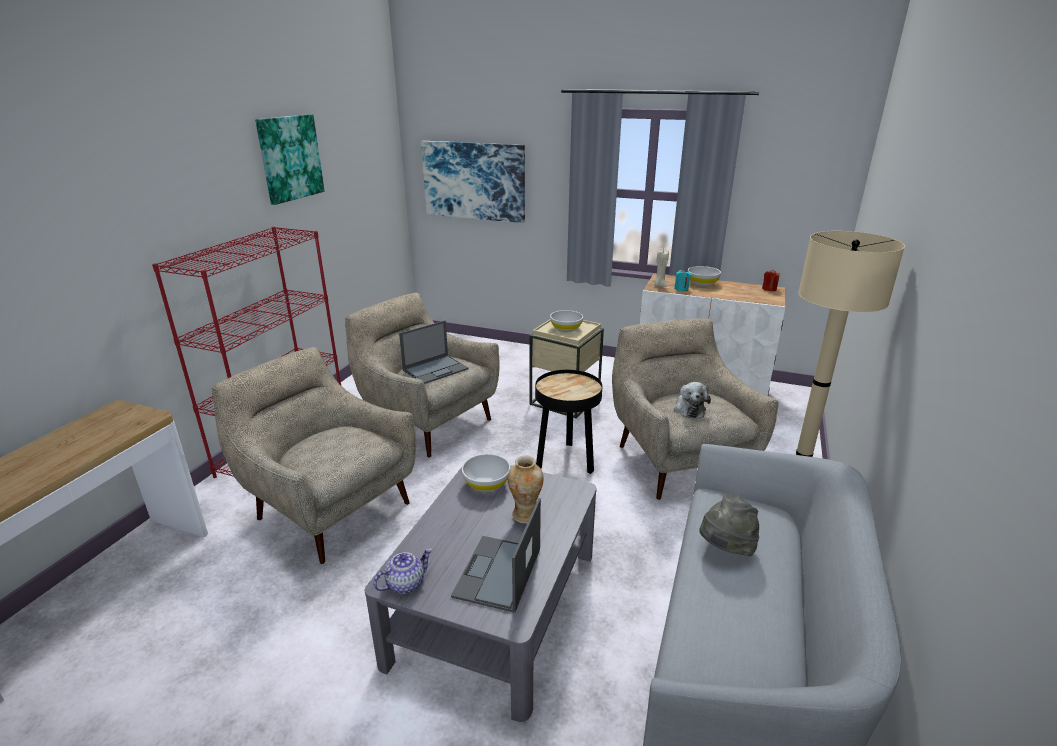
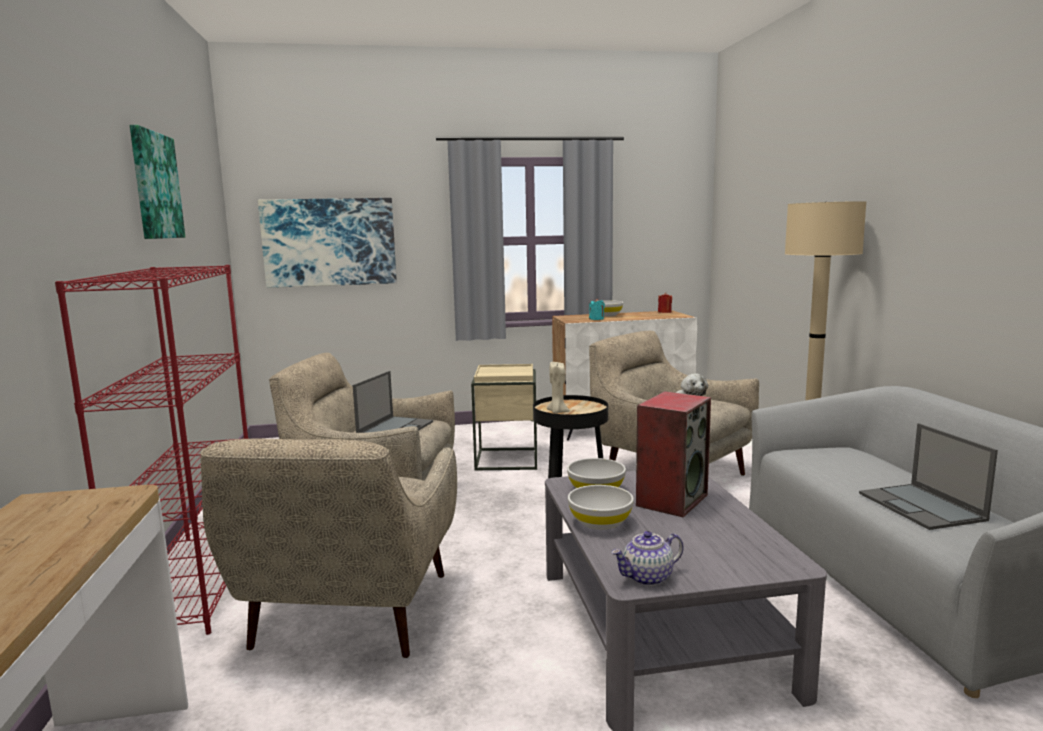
camera: 30 degrees left, 15 degrees down
(330, 507) = (348, 616): beige armchair -> beige armchair turned 90 degrees counterclockwise
(405, 583) = (647, 577): teapot -> teapot turned 135 degrees counterclockwise
(498, 573) = (720, 542): laptop -> laptop (922, 507)
(525, 515) = (671, 499): vase -> speaker
(566, 329) = (504, 372): white bowl -> white bowl (600, 522)
(659, 285) = (573, 320): beige candle -> beige candle (557, 412)
(725, 549) = (853, 476): grey hat -> none

